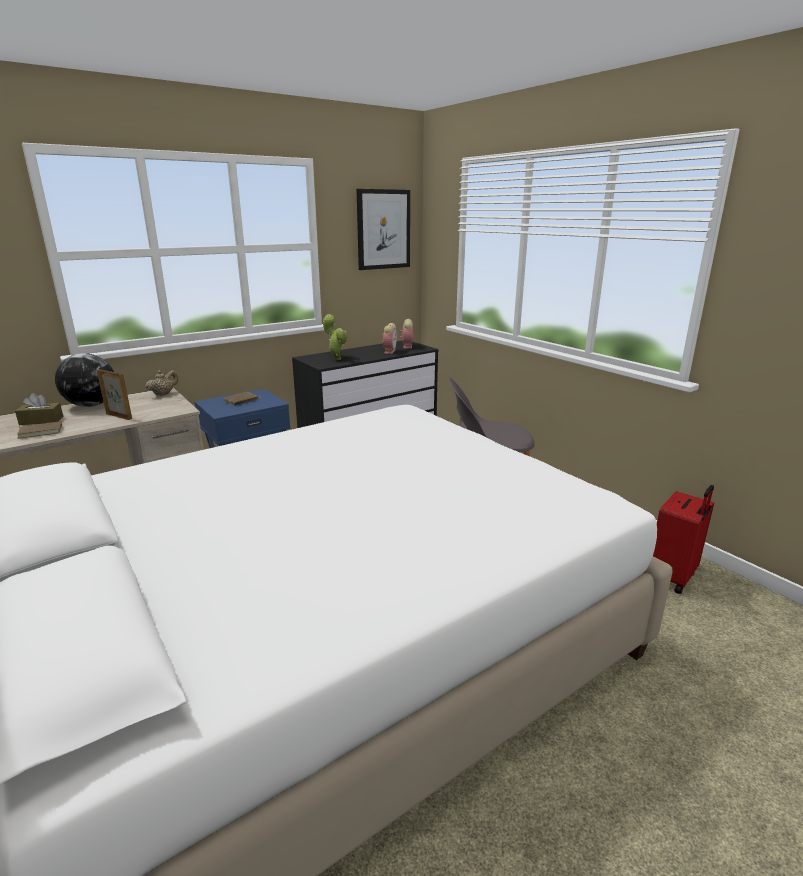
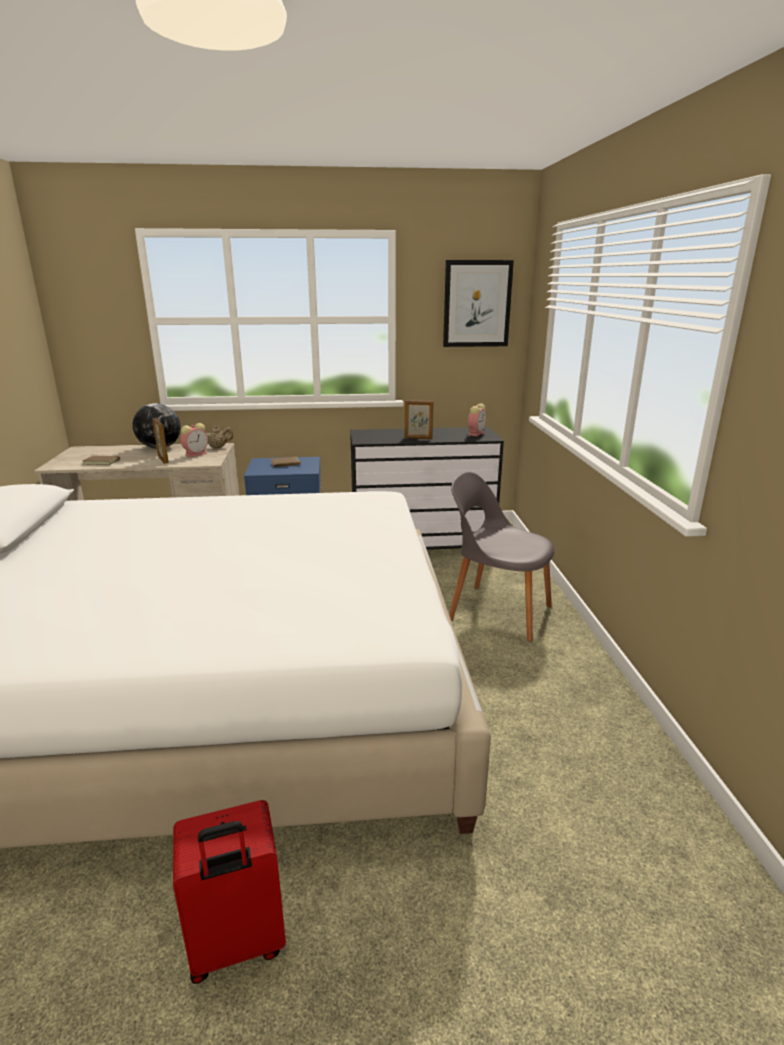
camera: 30 degrees right, 0 degrees up
(41, 420) = (114, 454): brown tissue box -> none
(337, 358) = (386, 436): potted plant -> none
(368, 356) = (418, 438): none -> picture frame
(389, 351) = (448, 436): alarm clock -> alarm clock (196, 454)
(673, 577) = (615, 771): red suitcase -> red suitcase (237, 945)

